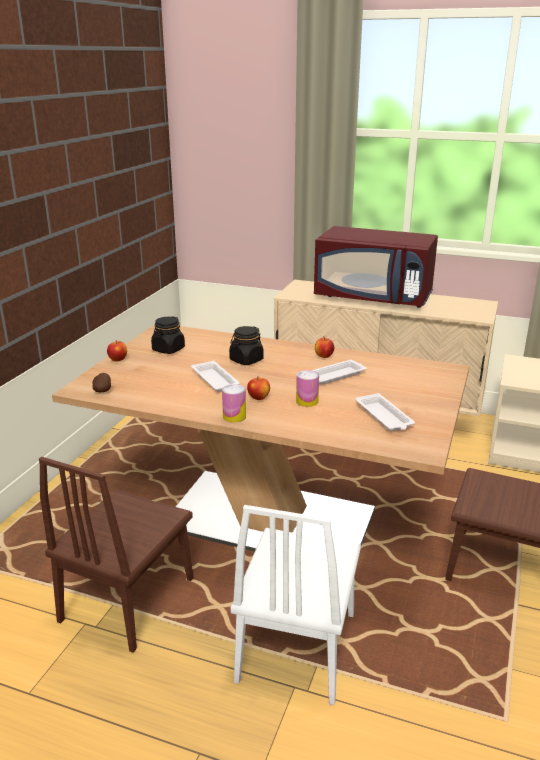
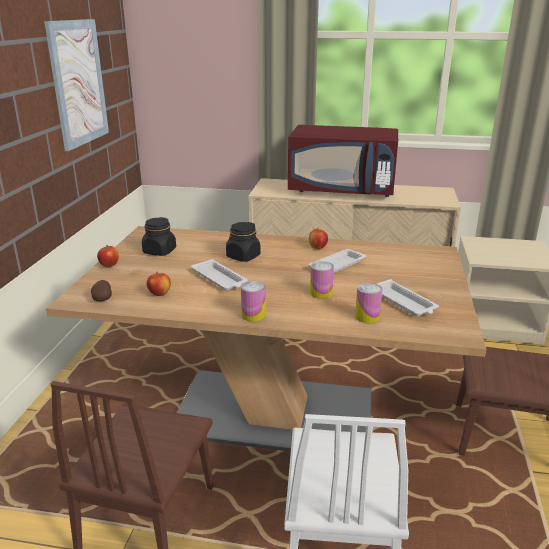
camera: 10 degrees left, 0 degrees up
(112, 179) = (78, 83): none -> picture
(259, 398) = (271, 293): apple -> apple (160, 293)
(341, 427) = (367, 317): none -> can

